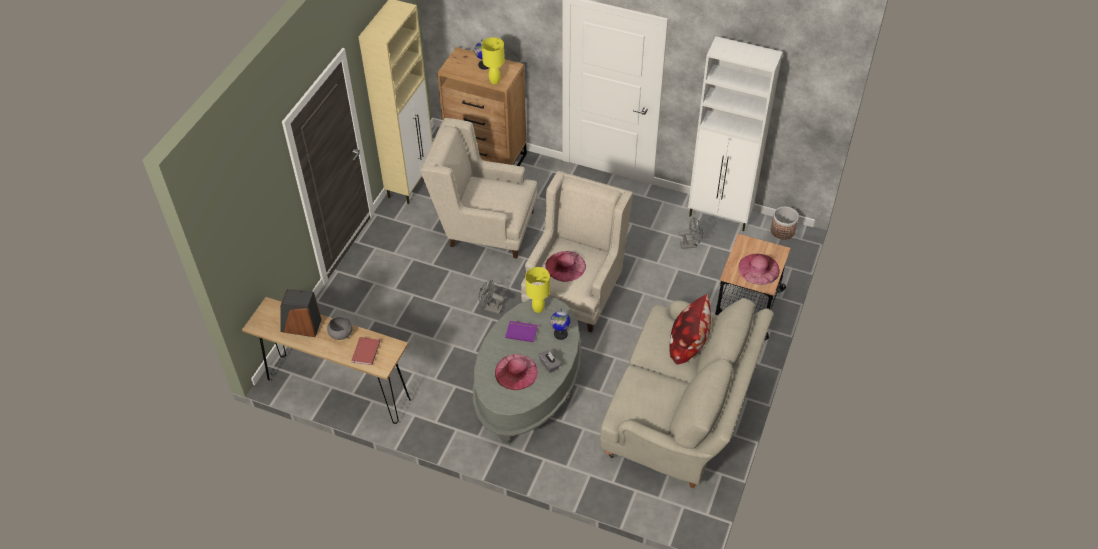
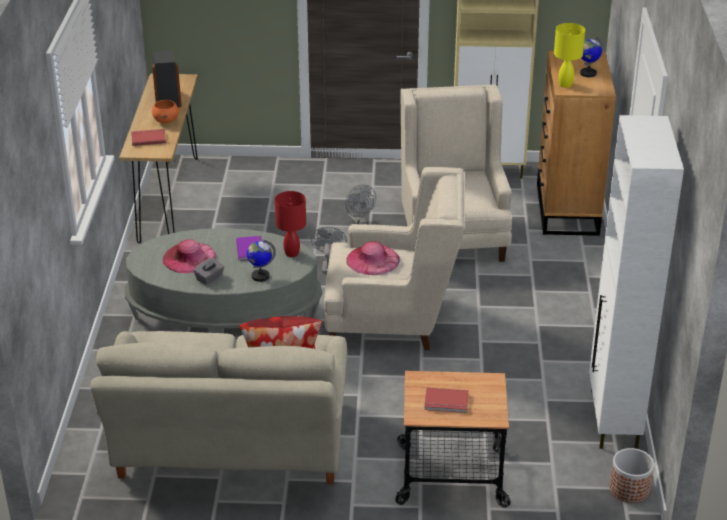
camera: 70 degrees right, 15 degrees down
(341, 334) = (166, 121): grey bowl -> orange bowl
(538, 308) = (292, 253): yellow table lamp -> red table lamp
(691, 244) = (536, 402): grey fan -> grey fan (359, 221)
(759, 269) = (446, 402): pink hat -> red book

